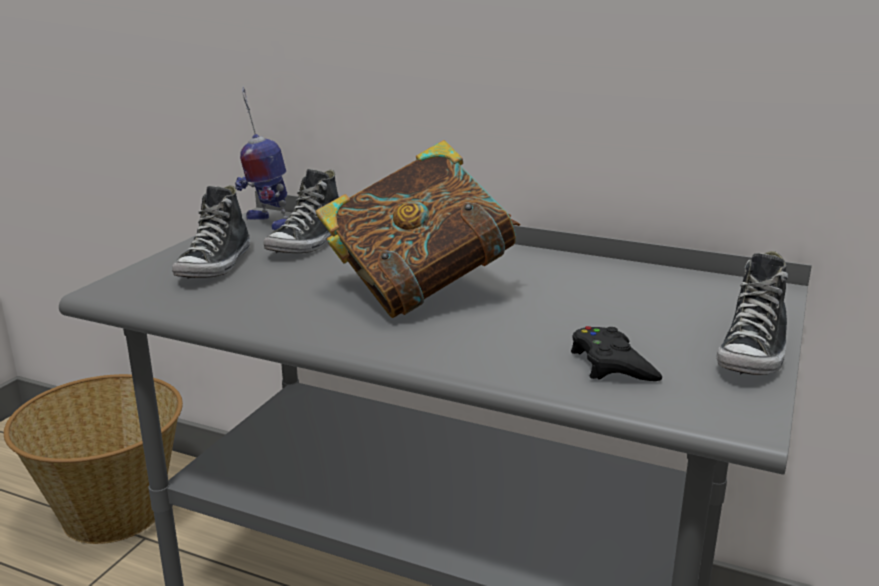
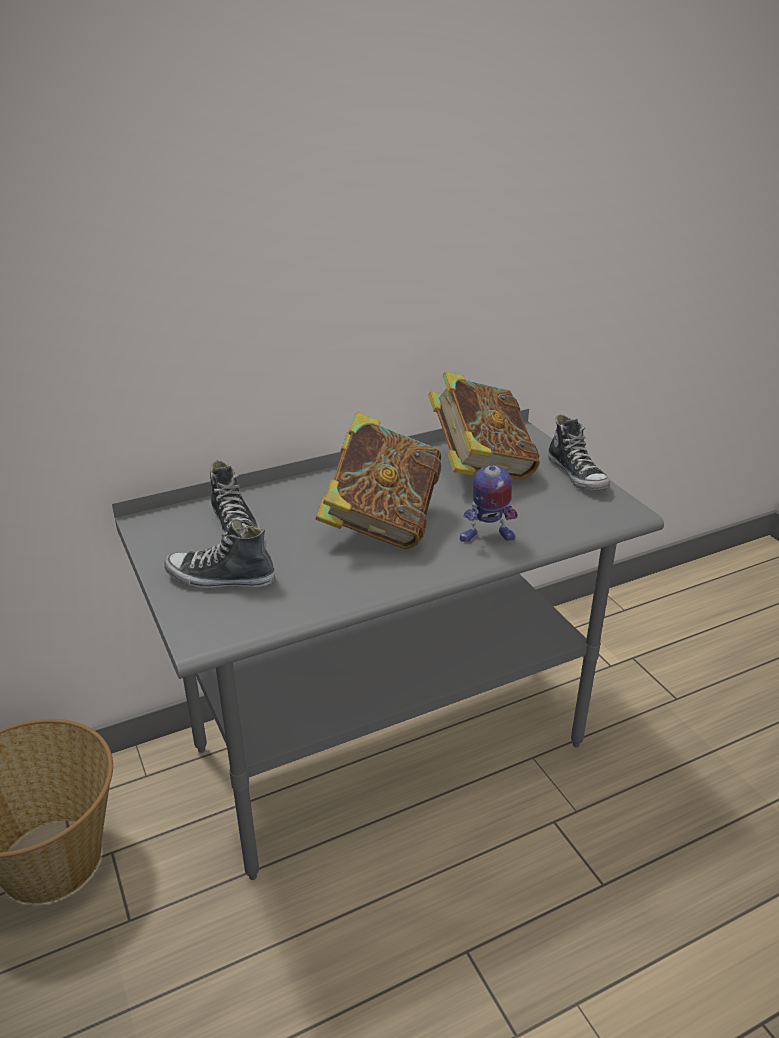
camera: 50 degrees left, 10 degrees up
(216, 266) = (220, 578): shoe -> shoe turned 135 degrees clockwise
(267, 222) = (162, 526): toy robot -> toy robot (486, 537)
(611, 364) = (545, 514): black game controller -> none
(637, 296) = (480, 467): none -> book

